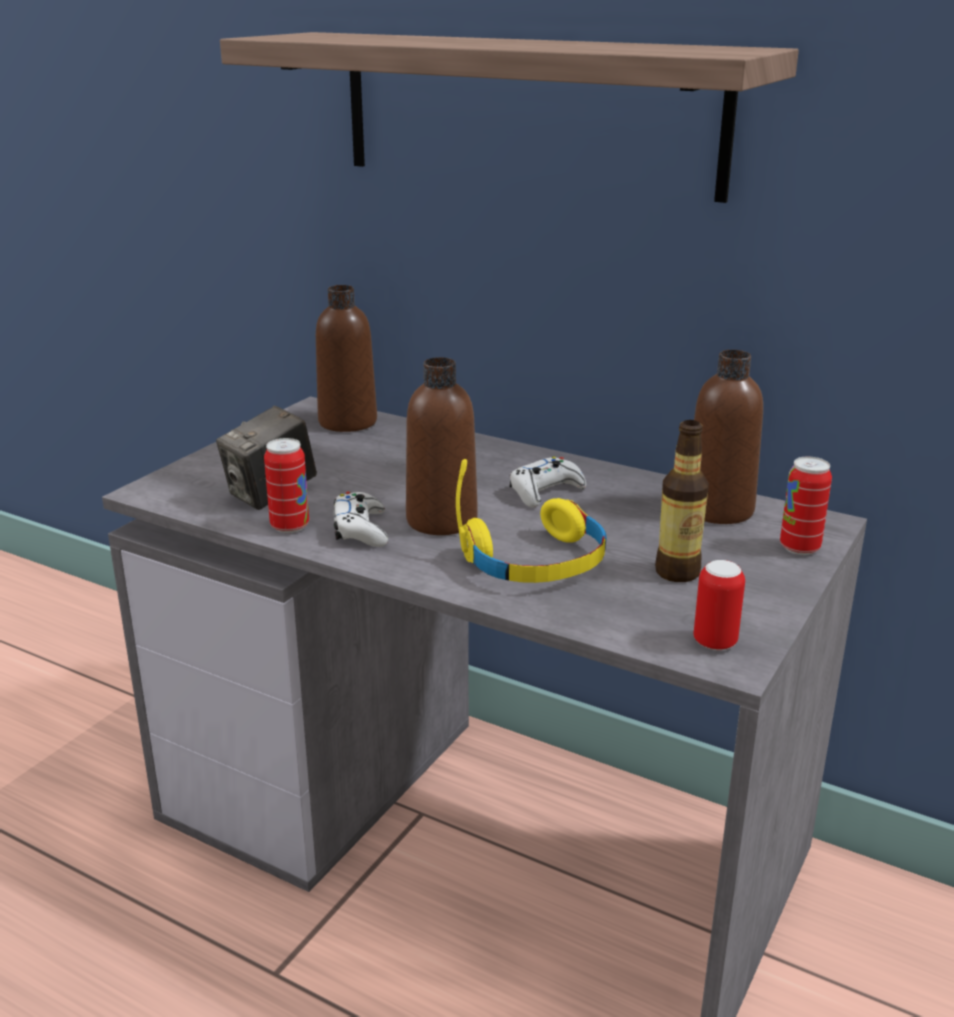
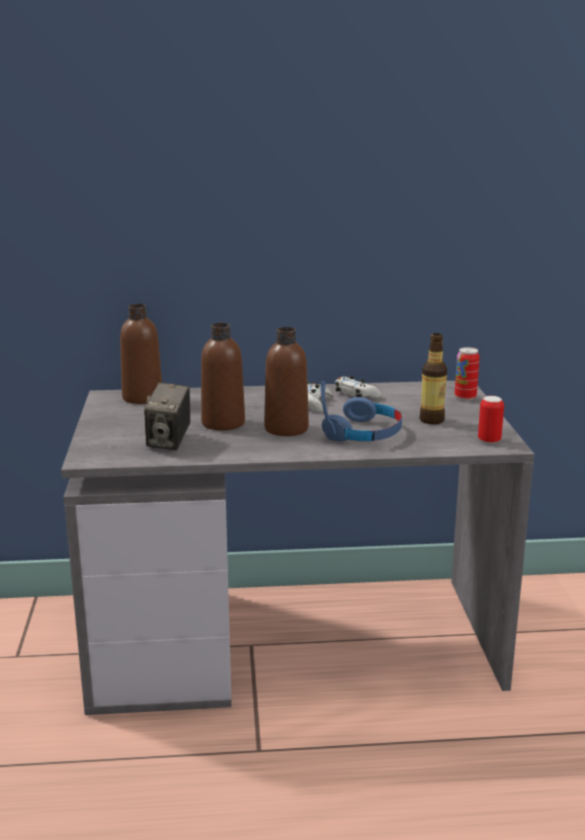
camera: 35 degrees left, 5 degrees down
(290, 526) = (210, 452): can -> none
(360, 530) = (252, 443): white game controller -> white game controller (356, 394)
(527, 112) = (252, 181): shelf -> none
(536, 563) = (364, 433): yellow headphones -> blue headphones
(718, 510) = (407, 391): brown bottle -> brown bottle (223, 423)

